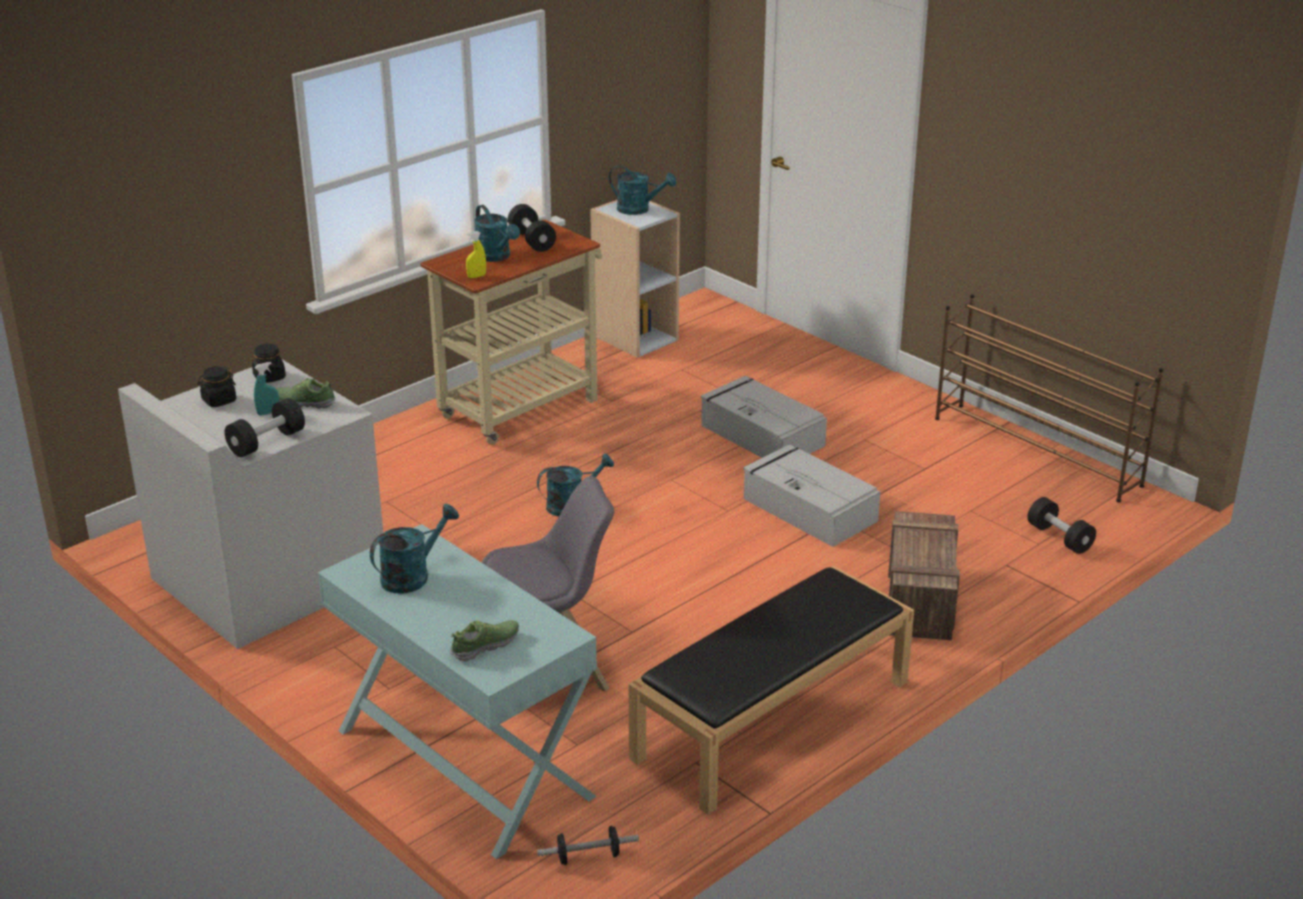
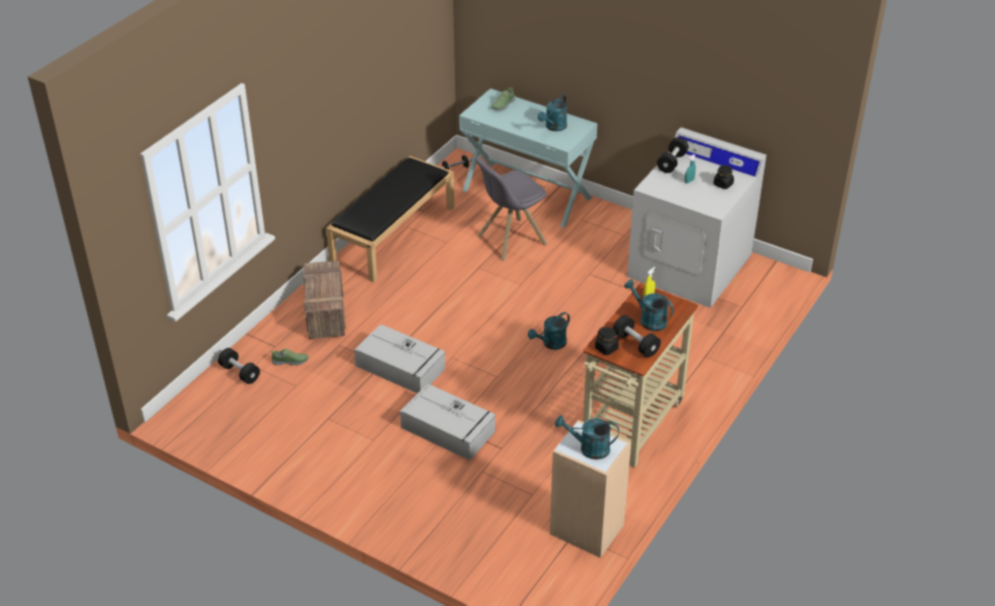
camera: 165 degrees right, 10 degrees up
(269, 377) = (712, 204): black jar -> black jar (606, 348)
(305, 402) = (676, 191): shoe -> shoe (290, 361)
(1036, 452) = (247, 450): brown shoe rack -> none

